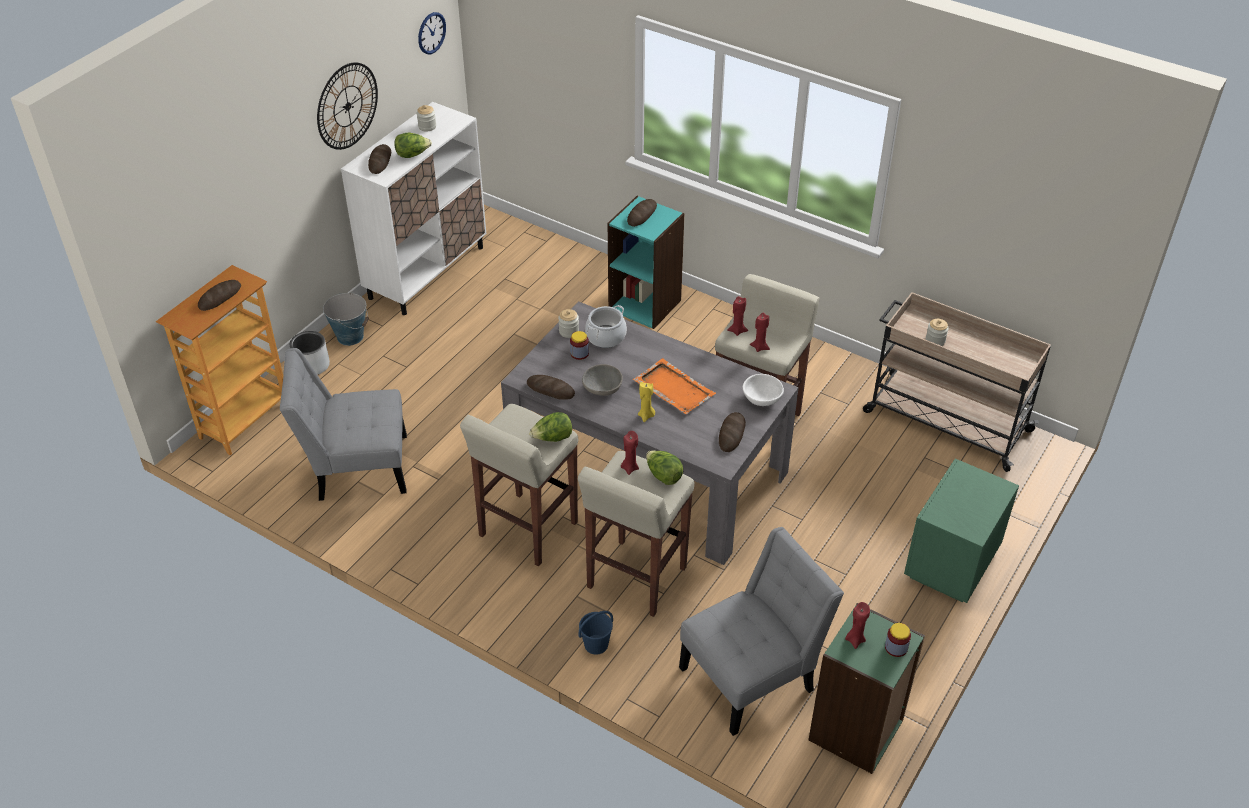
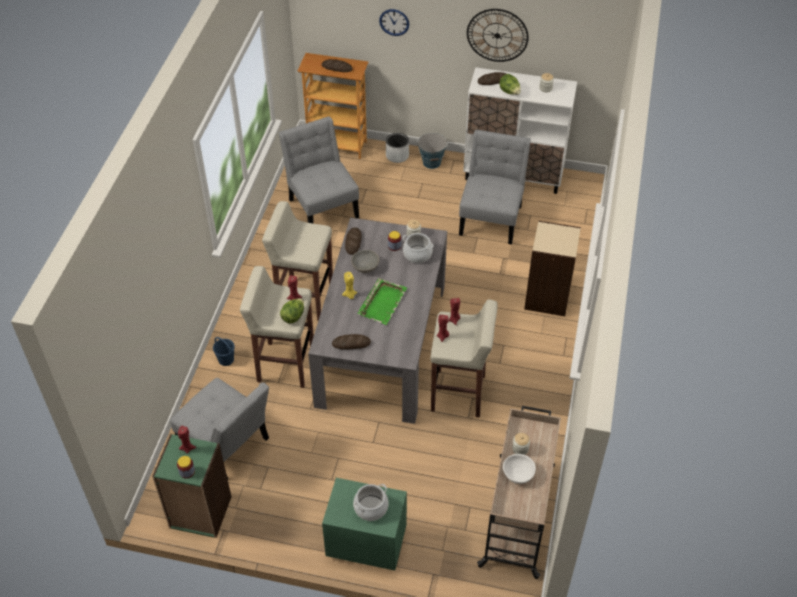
camera: 70 degrees right, 5 degrees up
(431, 33) = (595, 38): wall clock -> wall clock (394, 22)
(487, 312) = (491, 217): none -> grey chair
(552, 438) = (305, 254): lettuce -> none
(642, 215) = (558, 236): bread -> none
(645, 304) = (548, 297): turquoise bookcase -> beige bookcase
(673, 388) = (383, 302): orange tray -> green tray
(762, 399) = (393, 352): white bowl -> white bowl (518, 474)
(971, 495) = (371, 508): none -> cooking pot

